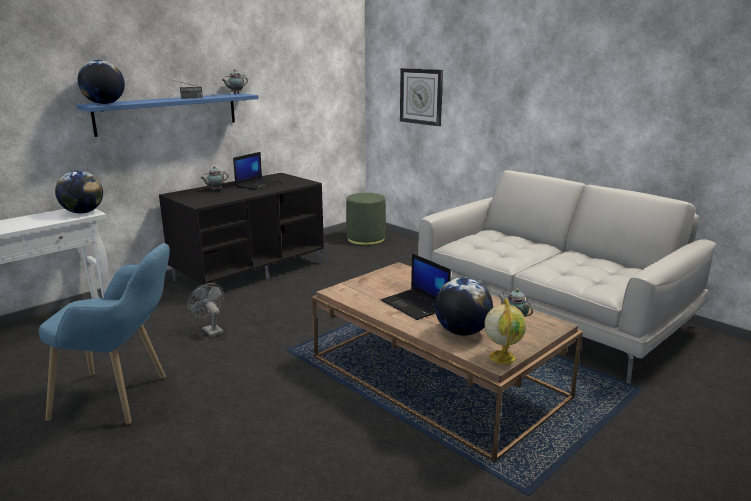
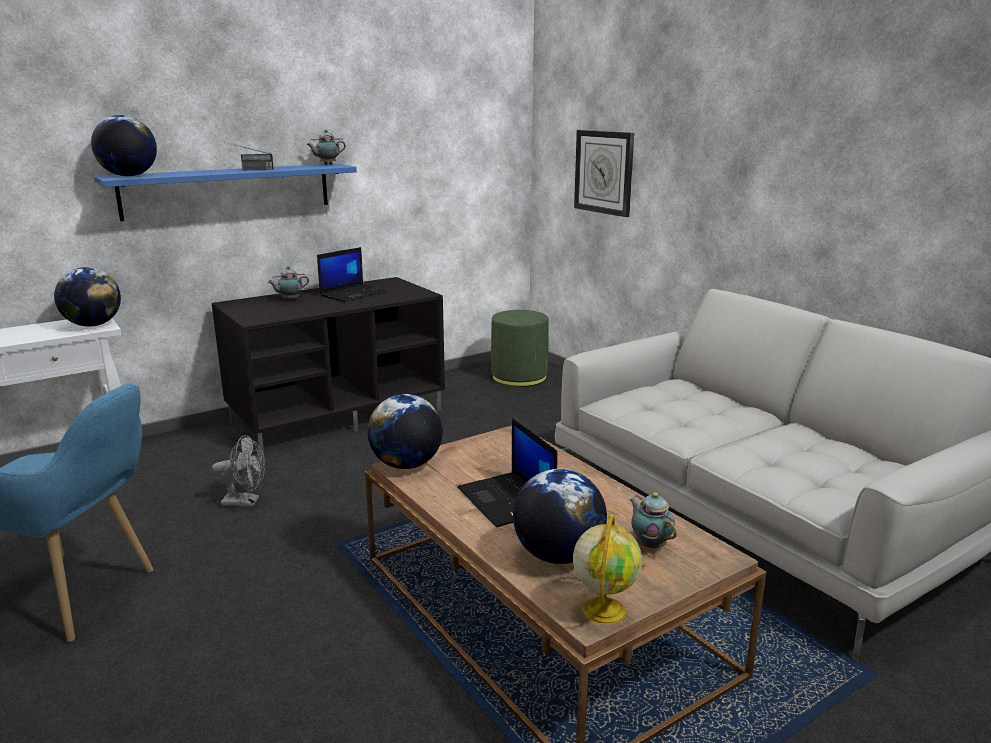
camera: 10 degrees right, 0 degrees up
(210, 330) = (246, 502): grey fan -> grey fan turned 120 degrees clockwise
(340, 290) = (406, 465): none -> globe

